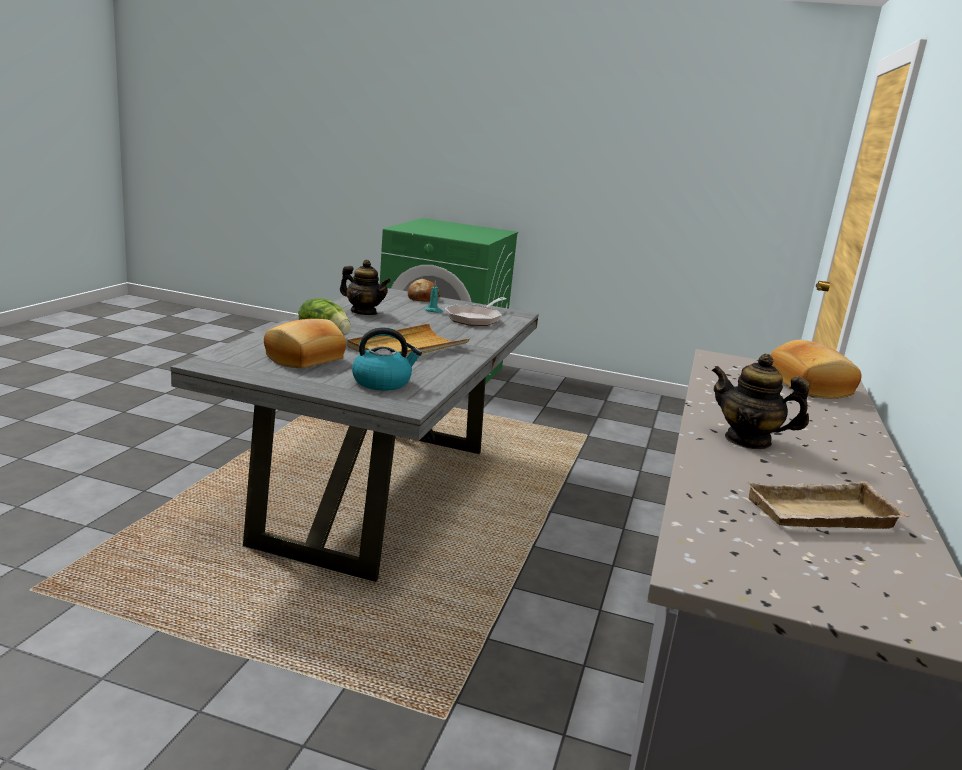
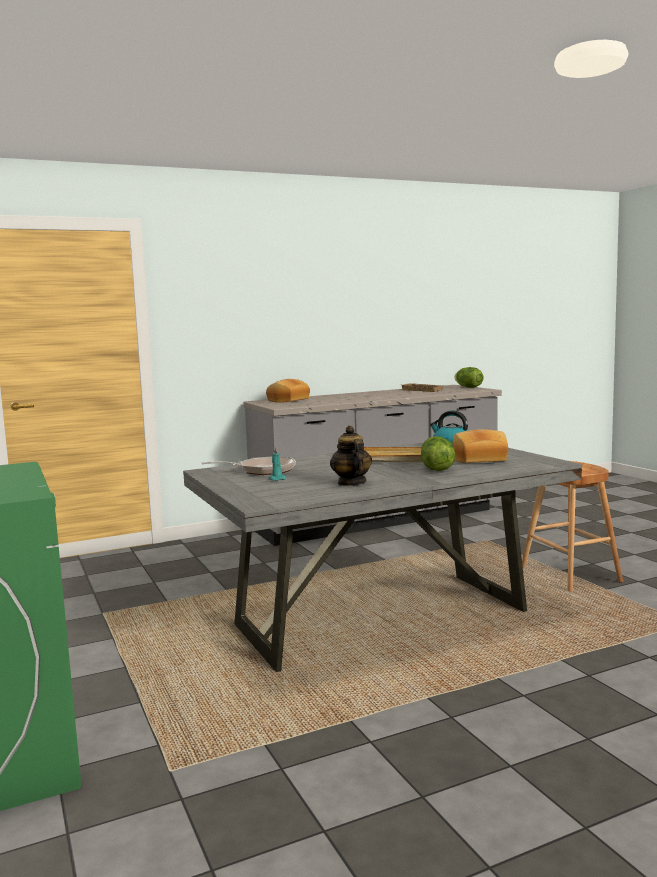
camera: 130 degrees left, 10 degrees down
(225, 652) = (569, 575): none -> brown stool
(422, 298) = (242, 491): bread -> none
(748, 440) = (386, 396): teapot -> none
(812, 597) = (468, 387): none -> lettuce

